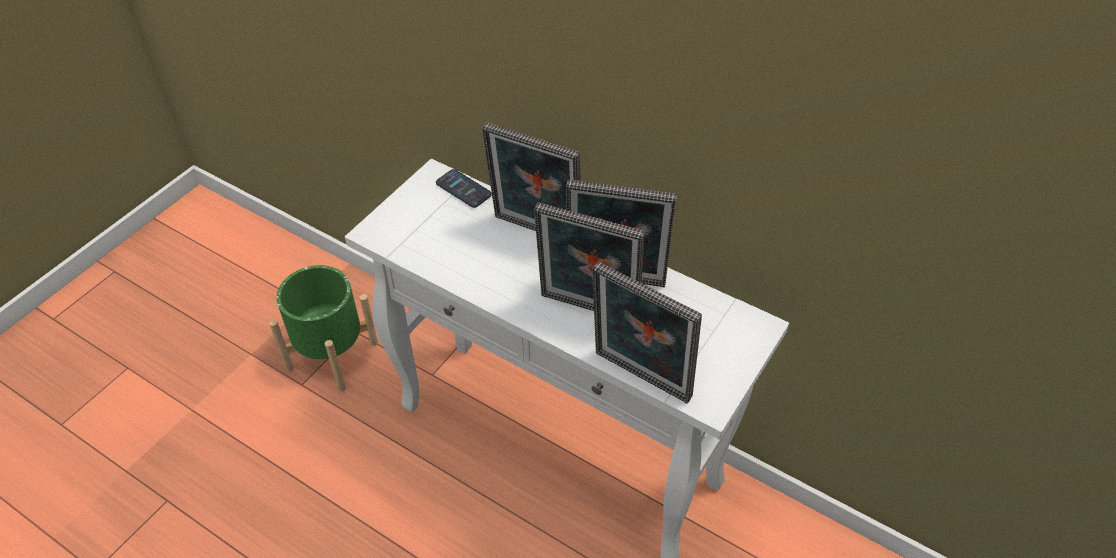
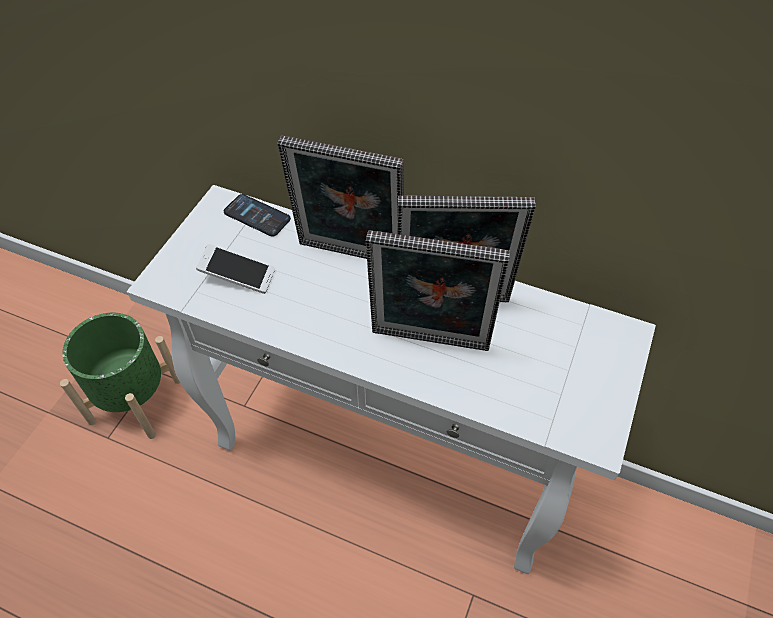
camera: 10 degrees left, 5 degrees up
(438, 236) = (238, 276): none -> phone
(639, 379) = (509, 421): picture frame -> none

